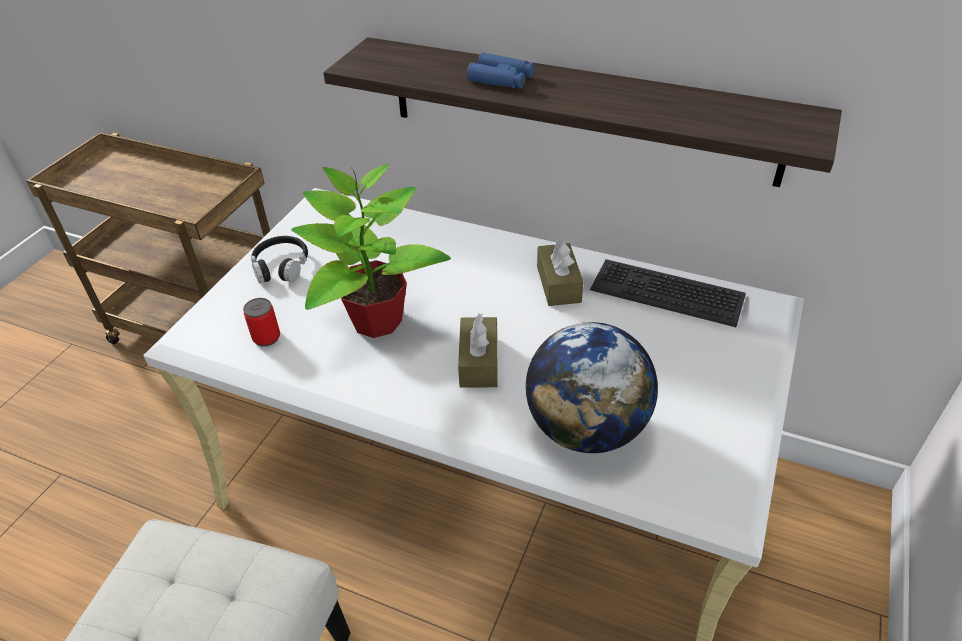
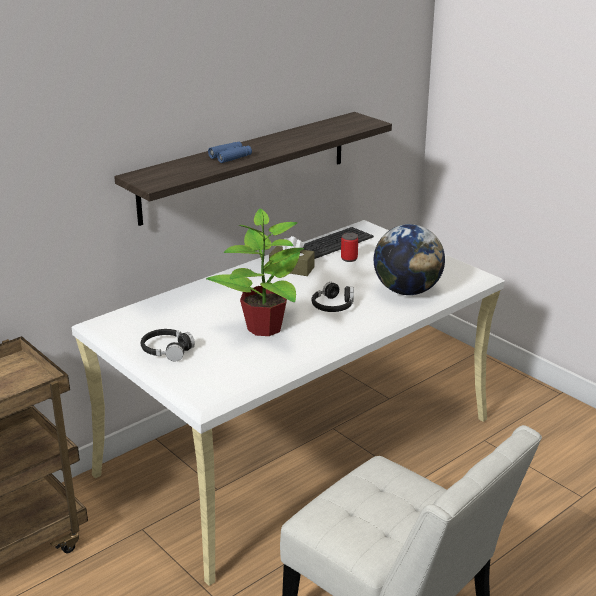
camera: 65 degrees left, 15 degrees down
(266, 337) = (241, 367): can -> can (349, 258)
(479, 362) = (333, 306): brown tissue box -> black headphones

